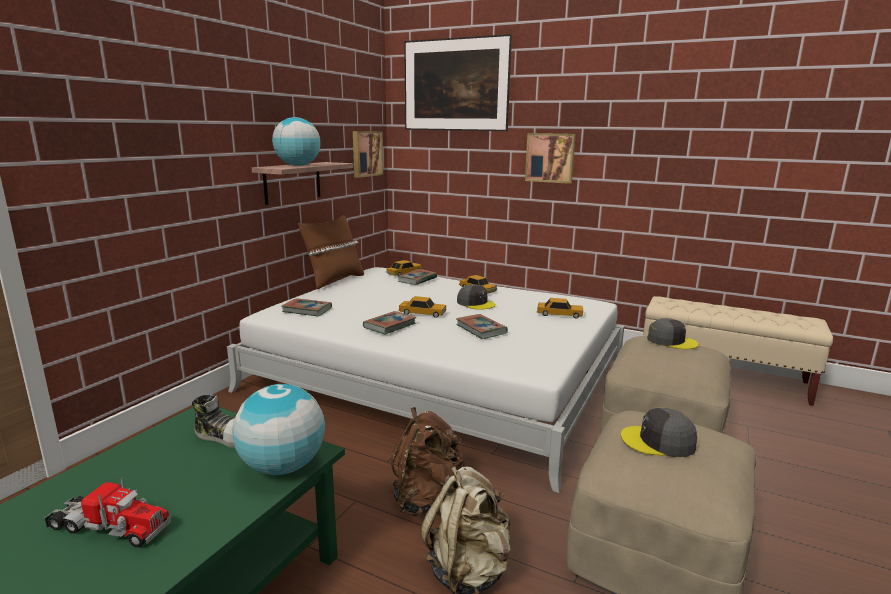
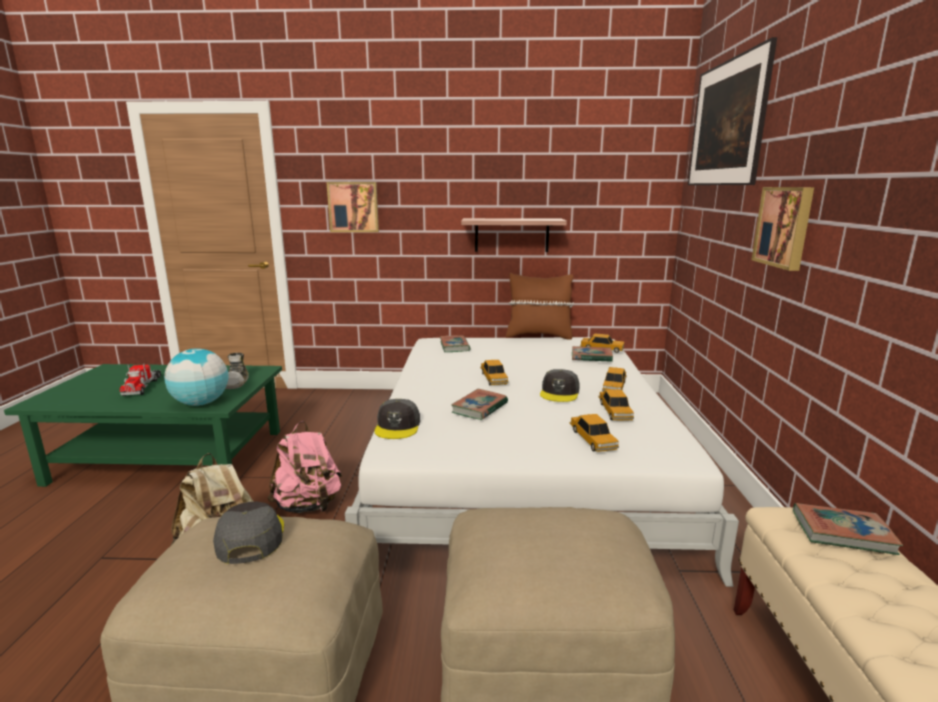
camera: 65 degrees right, 0 degrees up
(298, 165) = (500, 219): globe -> none
(366, 153) = (634, 212): picture -> picture (353, 207)
(389, 326) = (446, 375): book -> book (842, 533)
(426, 499) = (308, 506): brown backpack -> pink backpack
(520, 300) = (615, 411): none -> toy car
(671, 341) = (594, 532): grey cap -> grey cap (398, 426)

